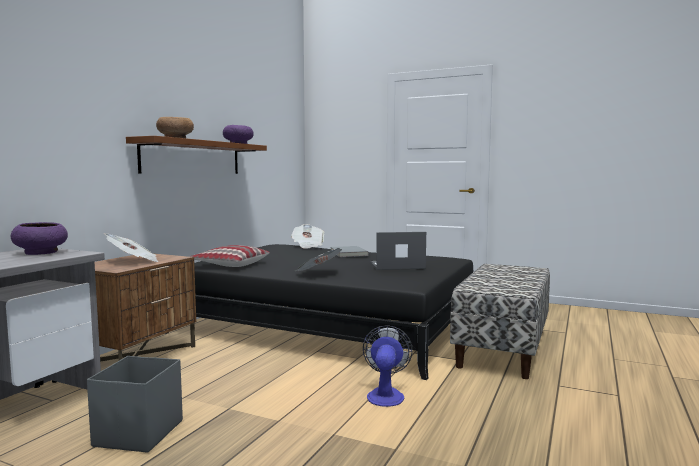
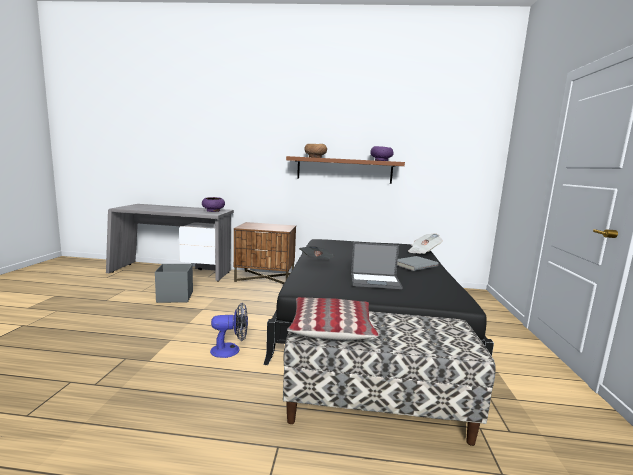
camera: 70 degrees right, 5 degrees up
(133, 261) = (265, 226): newspaper -> none
(230, 264) = (327, 245): pillow -> pillow (331, 327)
(396, 266) = (375, 281): laptop -> laptop turned 120 degrees clockwise

